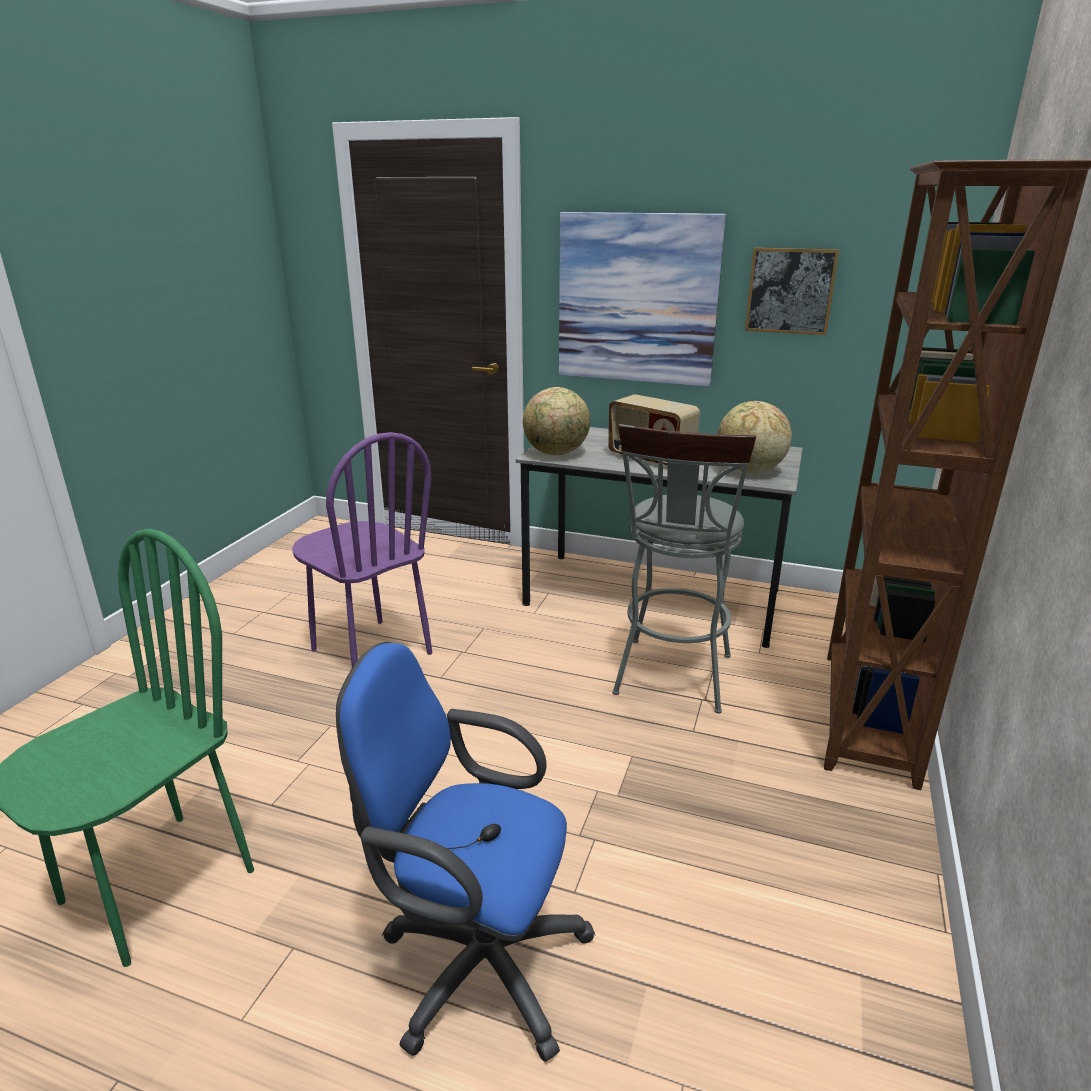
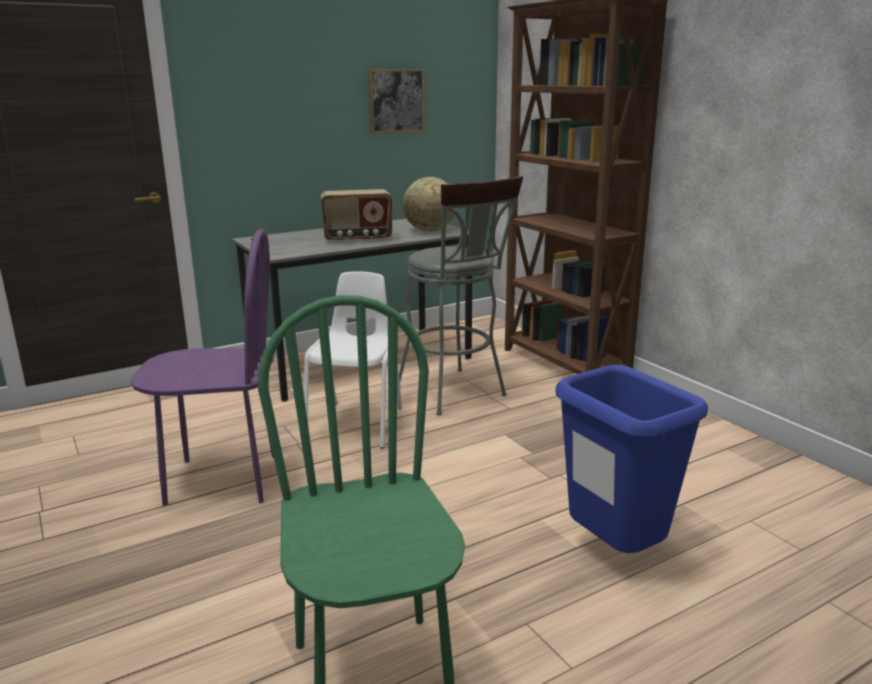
camera: 50 degrees left, 5 degrees down
(474, 962) = (613, 552): blue office chair -> blue trash can
(533, 660) = (357, 424): none -> white chair
(556, 453) = (288, 251): globe -> none
(637, 299) = (285, 116): picture -> none

